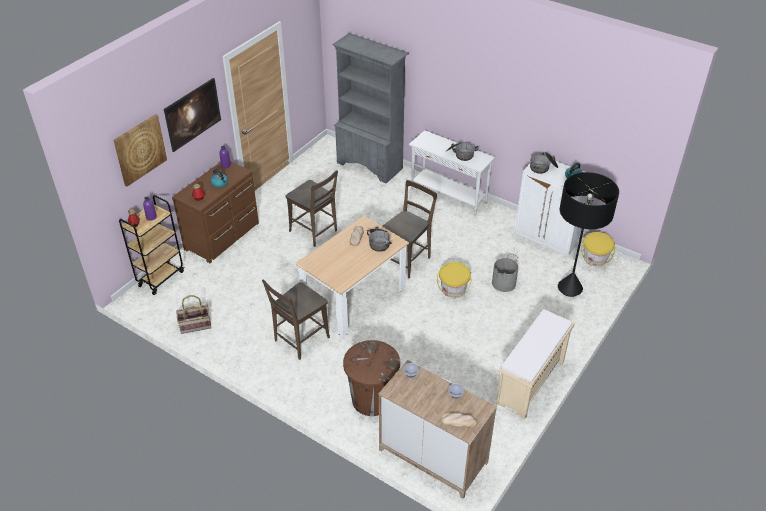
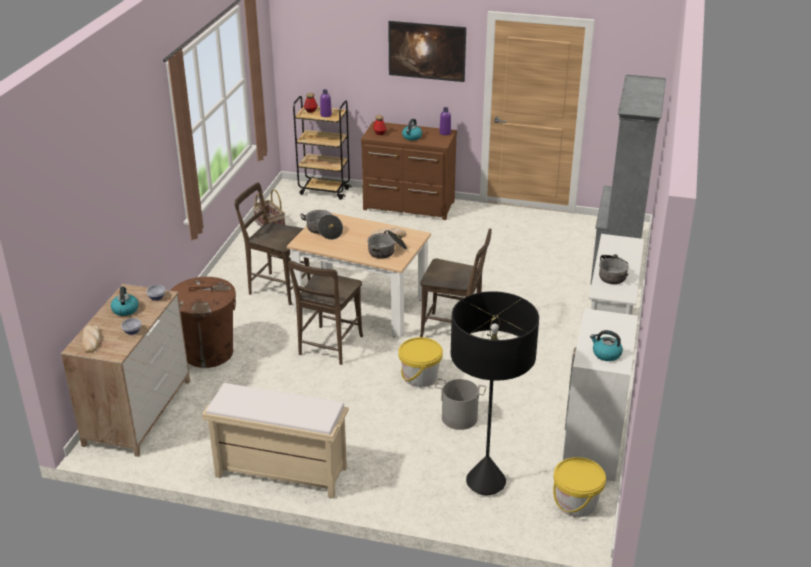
camera: 70 degrees right, 10 degrees down
(140, 149) = (349, 45): picture -> none
(315, 232) = (457, 257): brown chair -> brown chair (329, 347)
(421, 395) = (125, 309): none -> kettle
(543, 167) = (607, 324): cooking pot -> cooking pot (323, 231)

